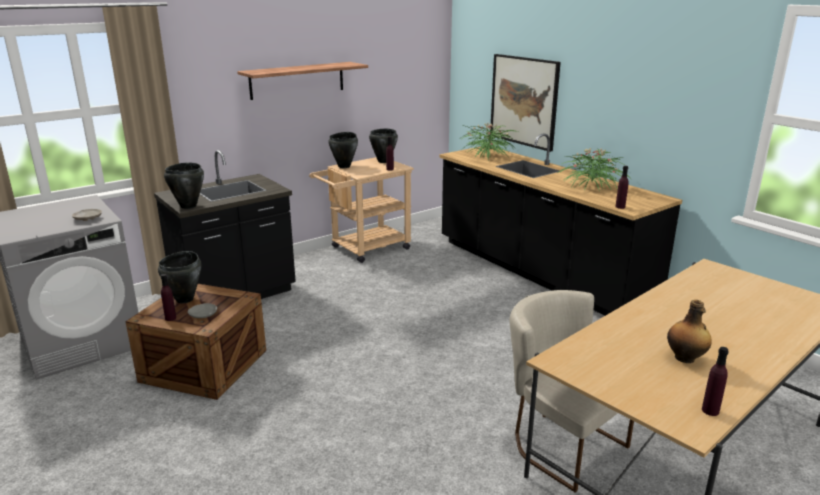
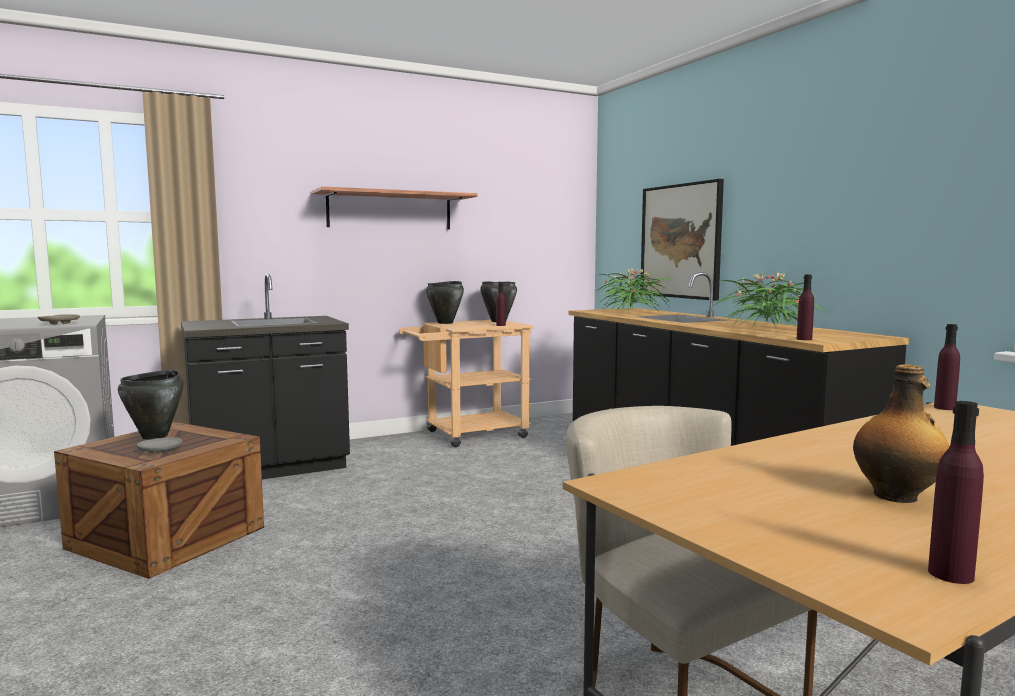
camera: 10 degrees right, 15 degrees down
(170, 318) = (114, 451): purple bottle -> purple bottle (944, 408)
(188, 206) = (203, 327): black cooking pot -> none

